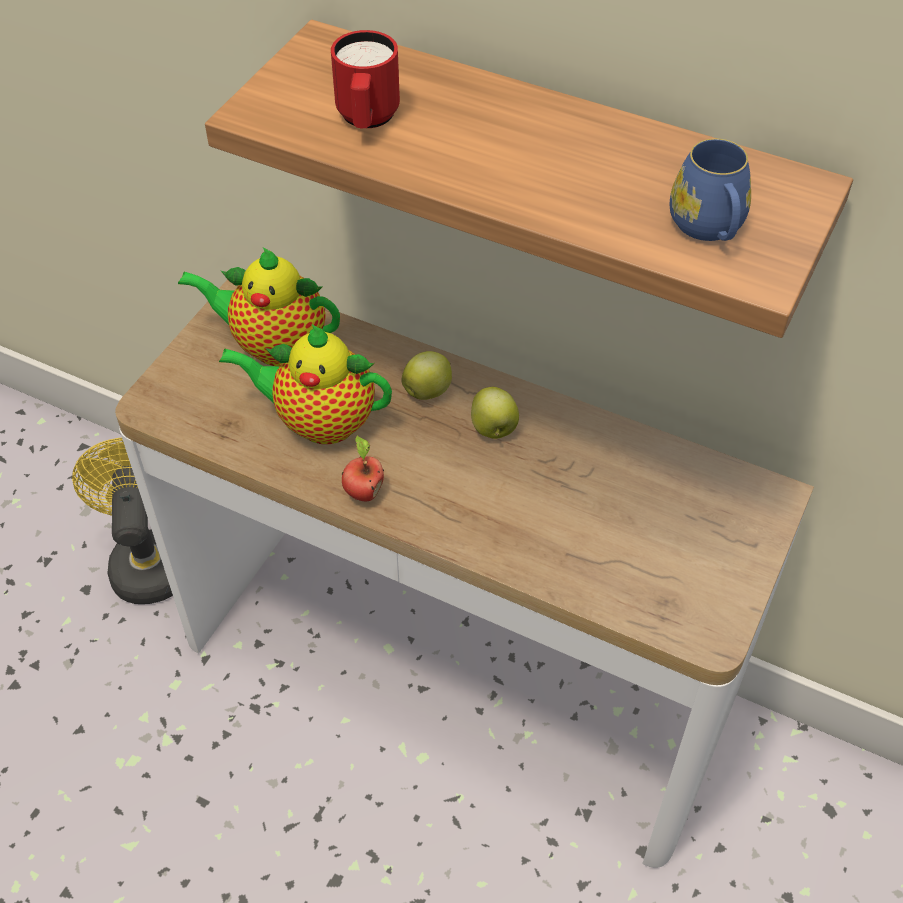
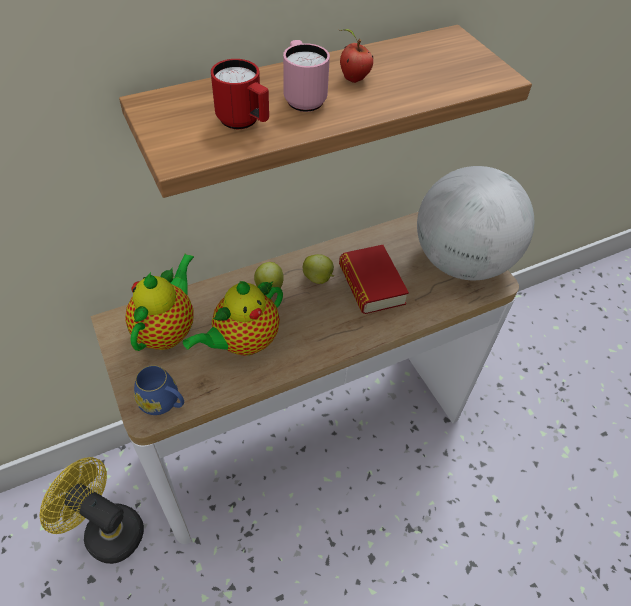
camera: 55 degrees left, 0 degrees up
(274, 345) = (167, 330): teapot -> teapot turned 150 degrees clockwise
(363, 492) = (309, 353): apple -> apple (352, 79)
(470, 136) = (303, 98): none -> pink mug
(543, 489) = (371, 284): none -> book
(701, 569) = (461, 262): none -> globe
(709, 228) = (454, 71): blue mug -> blue mug (163, 402)

